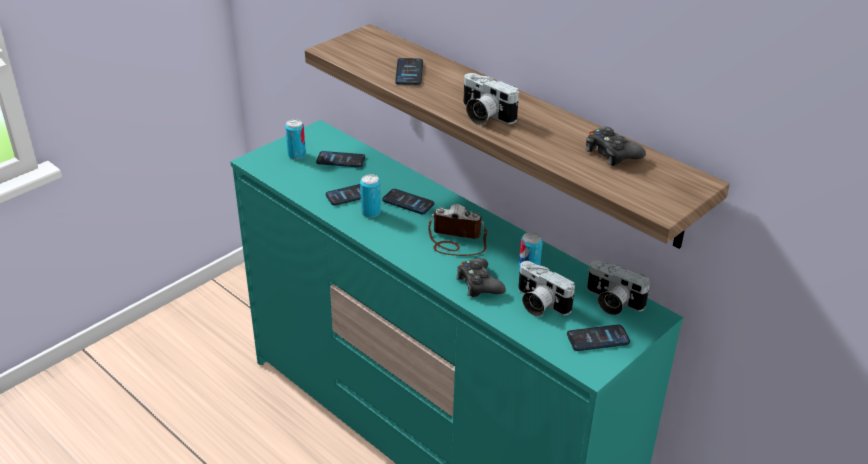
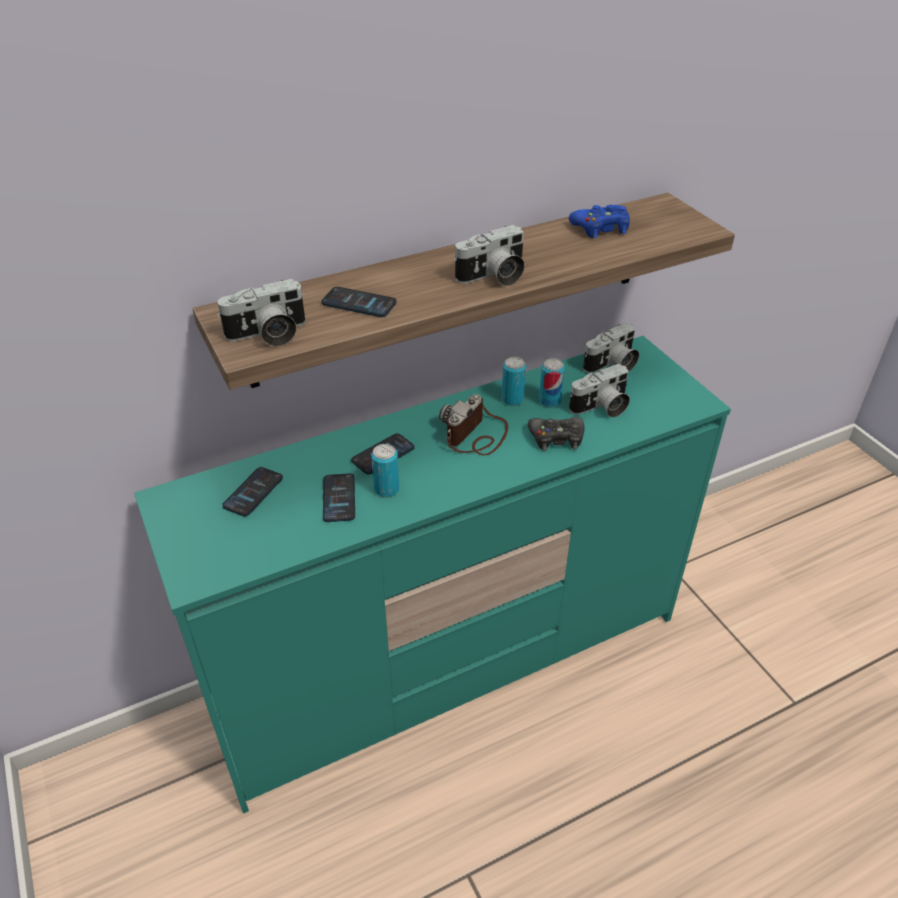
camera: 70 degrees left, 5 degrees up
(296, 155) = (210, 532): can -> can (512, 399)
(351, 52) = (268, 335): none -> camera
(598, 339) = (661, 387): phone -> none
(611, 153) = (601, 228): black game controller -> blue game controller

